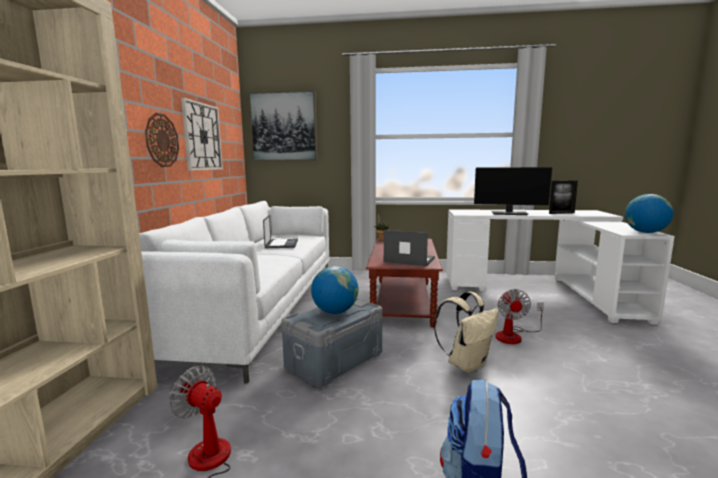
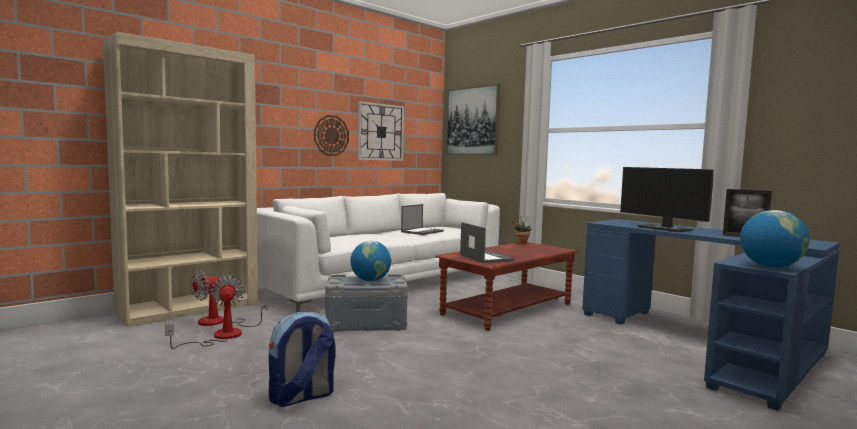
camera: 40 degrees right, 5 degrees down
(466, 364) = (451, 356): beige backpack -> none
(514, 336) = (547, 357): fan -> fan (220, 322)
(544, 290) = (707, 343): white desk -> blue desk

